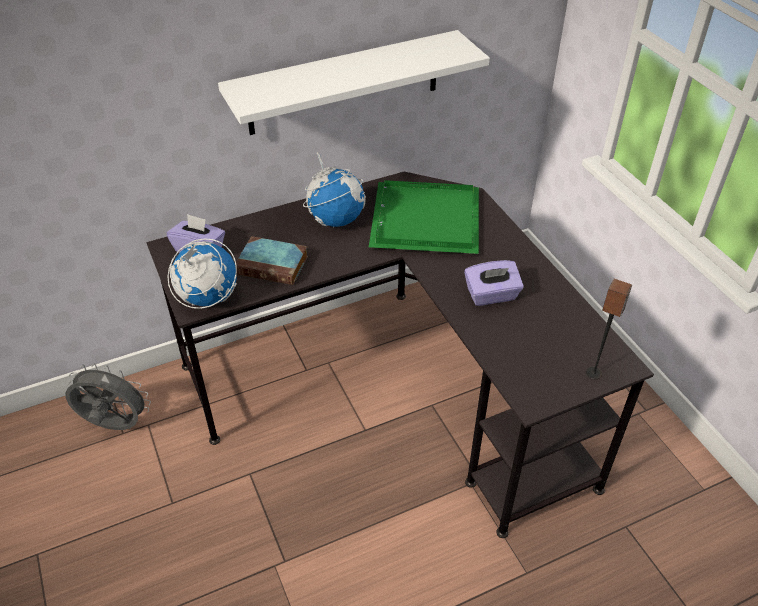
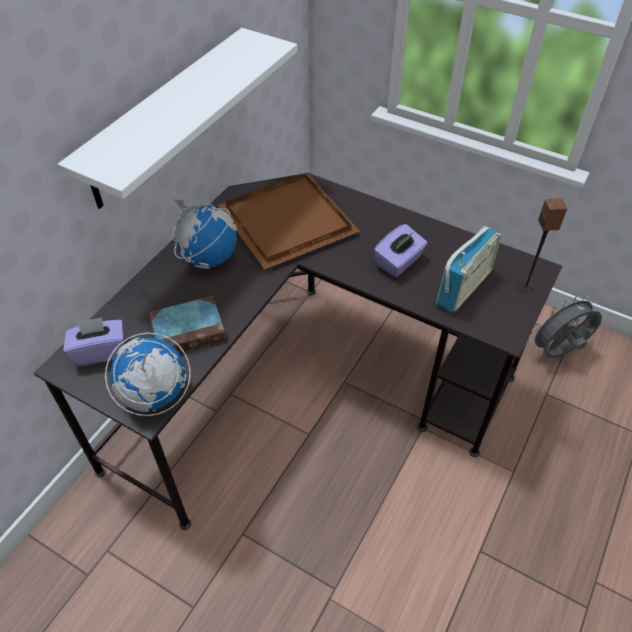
camera: 35 degrees left, 5 degrees up
(114, 426) = (72, 573): grey fan -> grey fan (557, 353)
(423, 218) = (284, 221): green tray -> brown tray
(531, 344) = (464, 287): none -> radio

